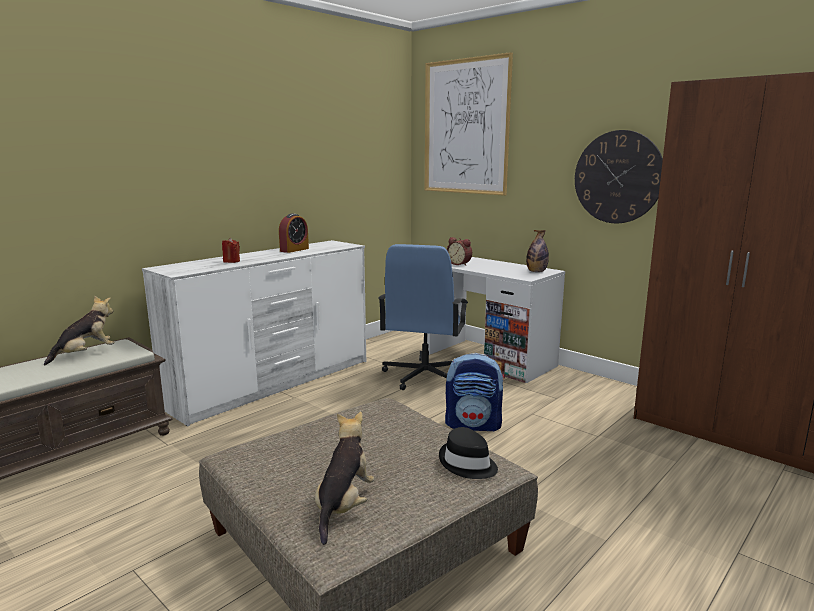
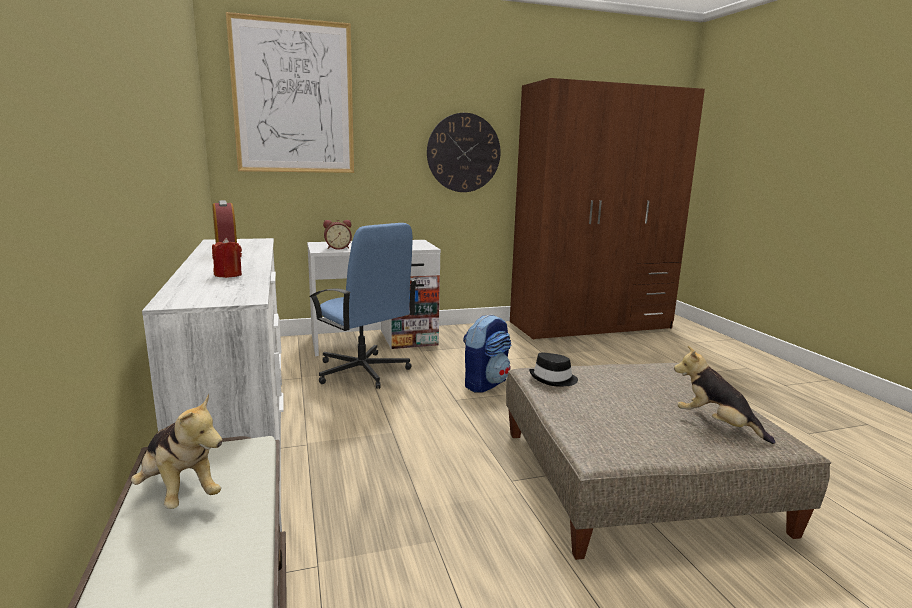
camera: 60 degrees left, 0 degrees up
(86, 354) = (179, 492): plush toy -> plush toy turned 150 degrees clockwise
(467, 464) = (668, 372): black hat -> black hat (553, 379)
(536, 272) = (413, 243): bottle -> none

